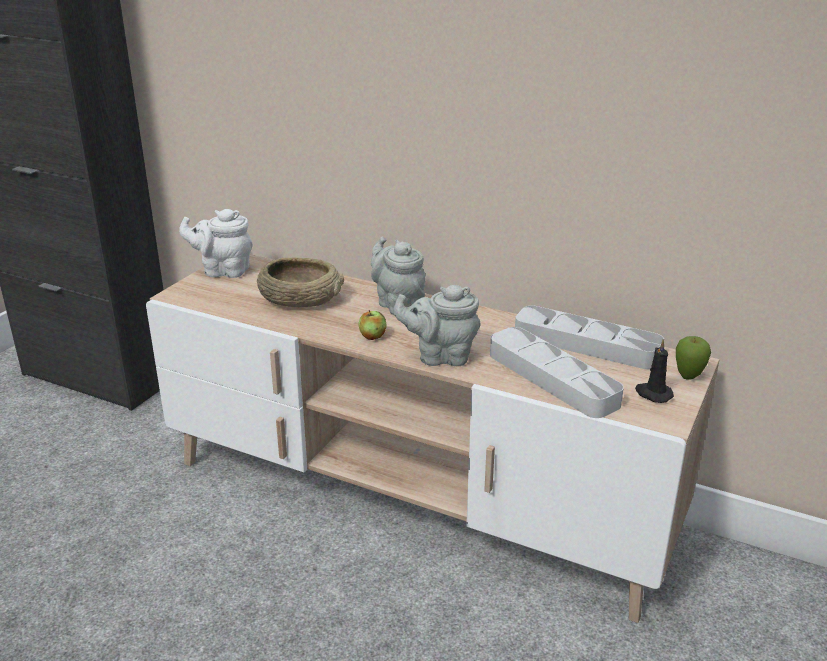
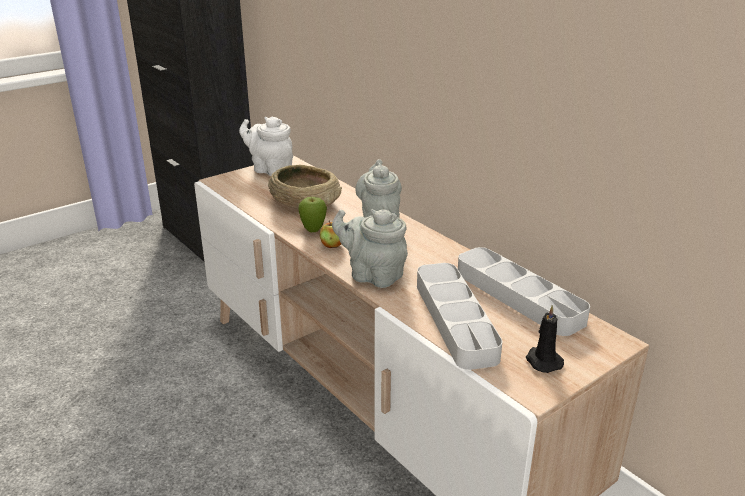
camera: 25 degrees right, 0 degrees up
(688, 377) = (596, 354): apple -> apple (313, 231)

